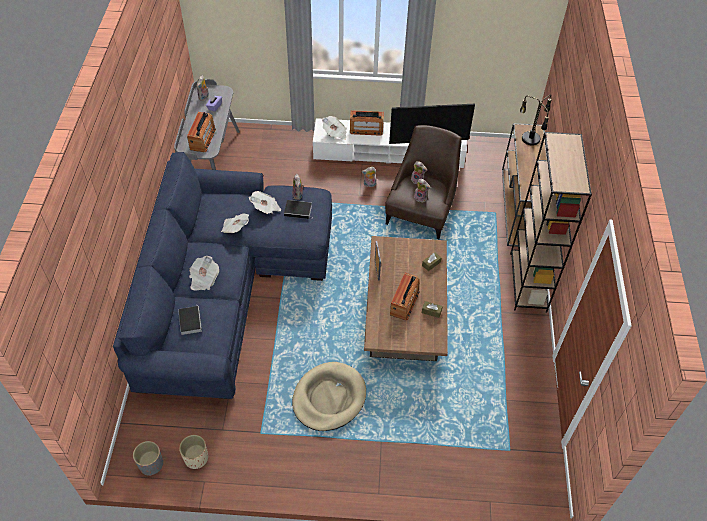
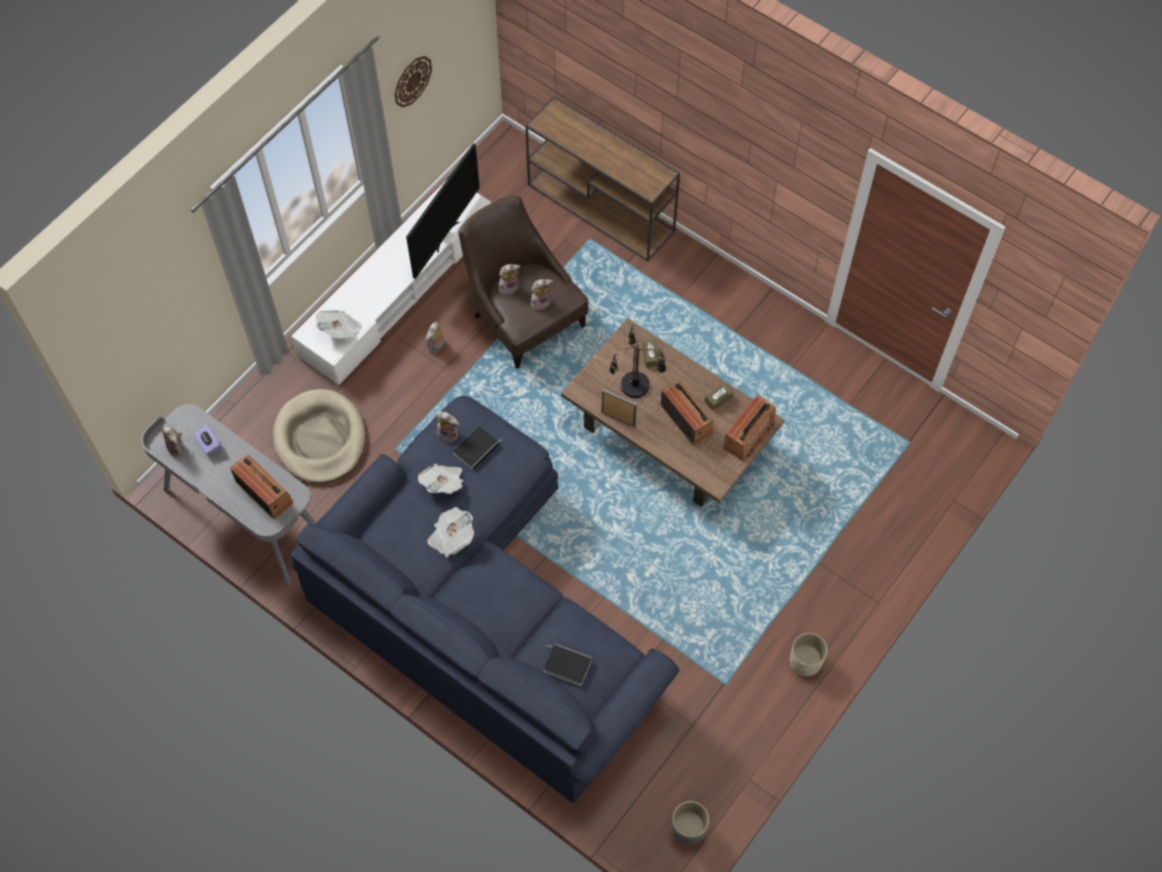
camera: 55 degrees left, 10 degrees up
(196, 458) = (712, 773): beige planter -> beige planter (805, 661)
(203, 279) = (508, 618): newspaper -> none
(329, 398) = (727, 583): beige dog bed -> beige dog bed (320, 439)
(366, 129) = (362, 289): radio -> radio (749, 435)
(469, 43) = (412, 81): none -> wall clock
(528, 282) = (715, 276): beige bookcase -> none
(531, 139) = (566, 125): table lamp -> table lamp (635, 385)

